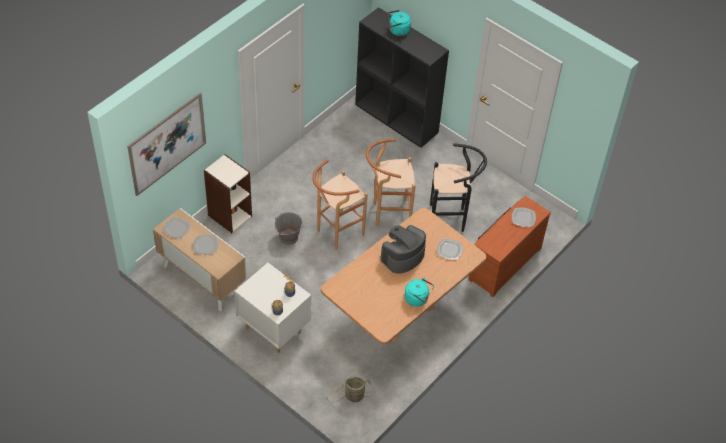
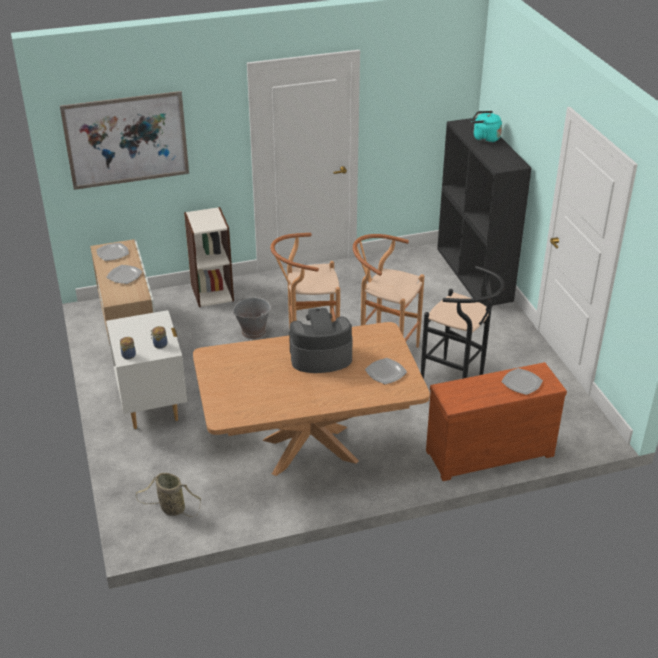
camera: 35 degrees right, 15 degrees down
(418, 299) = (296, 404): turquoise kettle -> none

